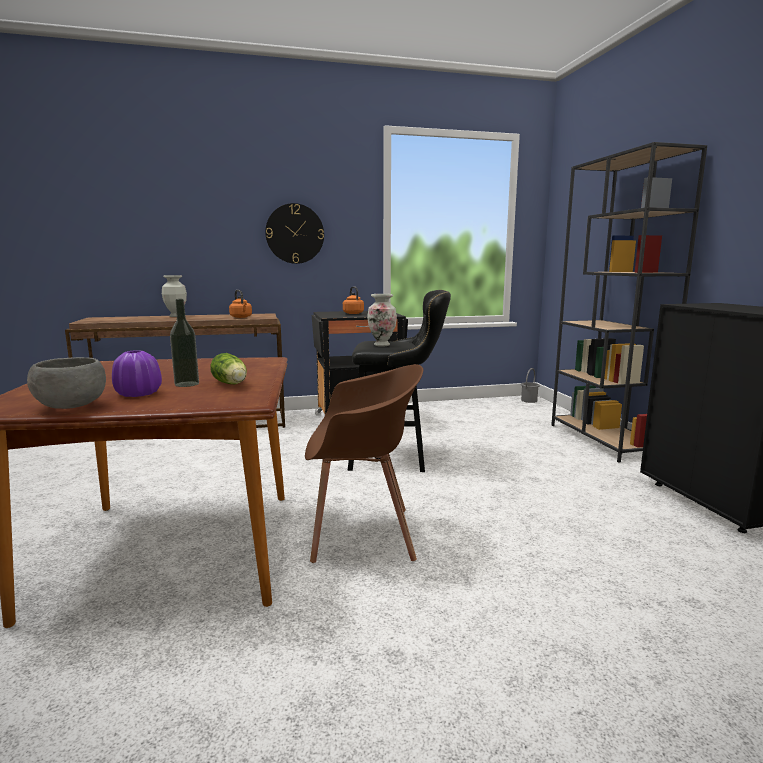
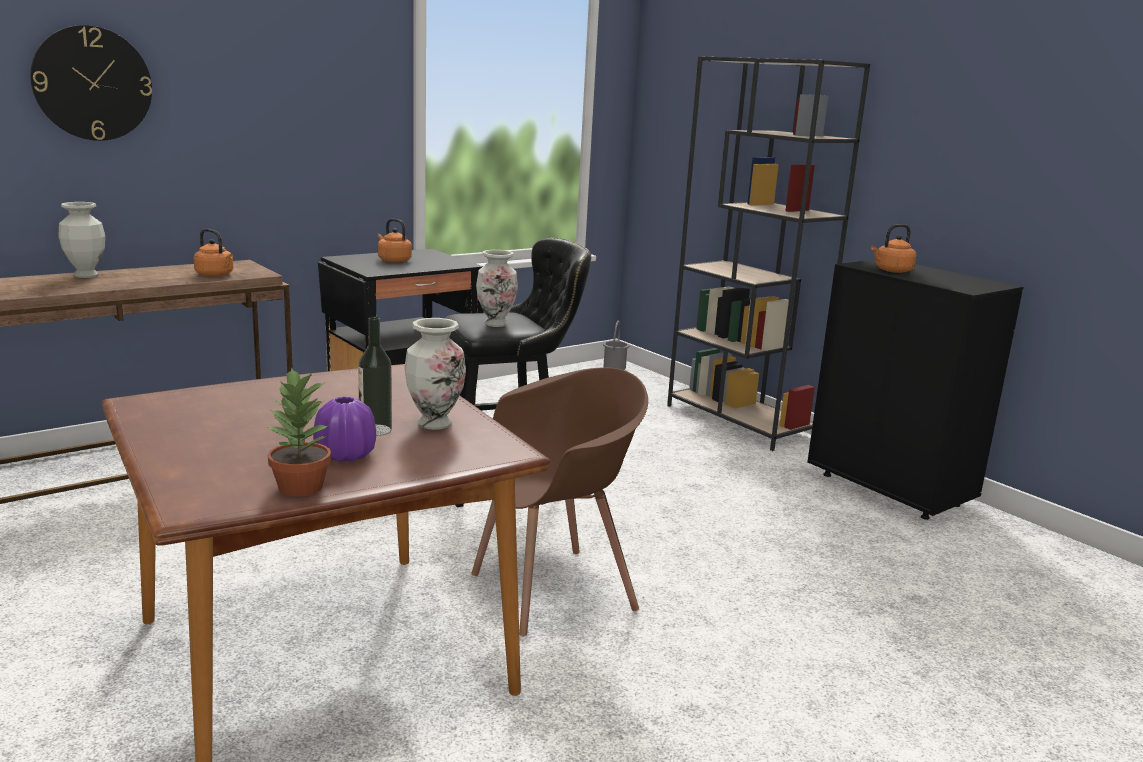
camera: 25 degrees left, 5 degrees up
(71, 407) = (300, 488): grey bowl -> potted plant
(231, 384) = (434, 424): lettuce -> vase
(295, 233) = (278, 125): wall clock -> wall clock (92, 83)
(711, 306) = (891, 271): none -> orange kettle

